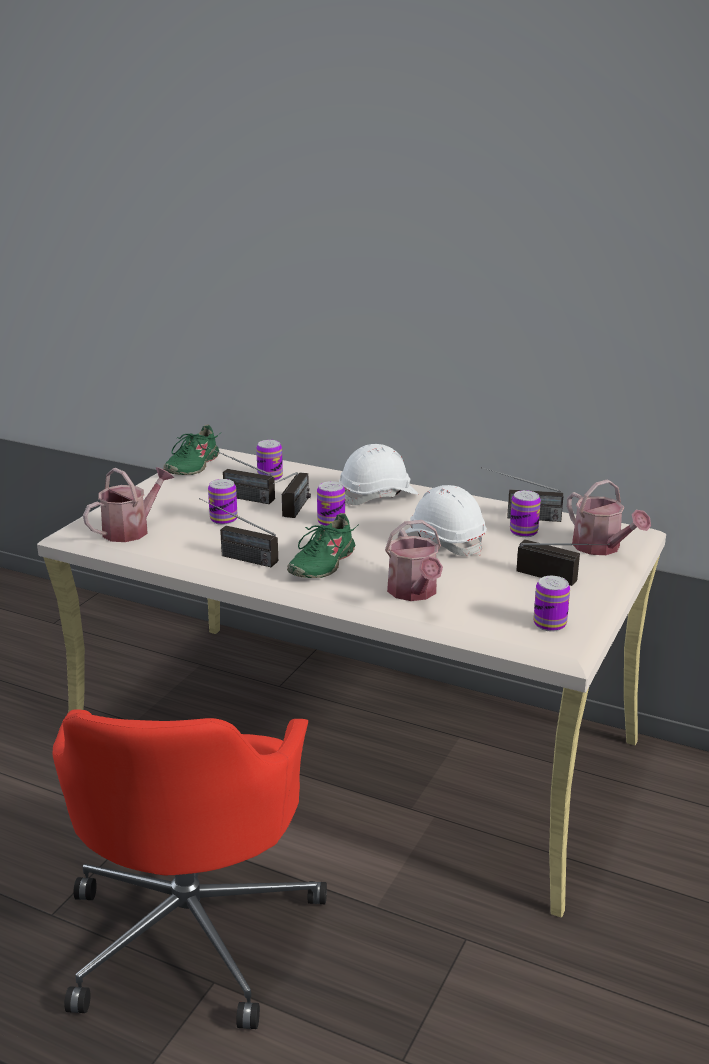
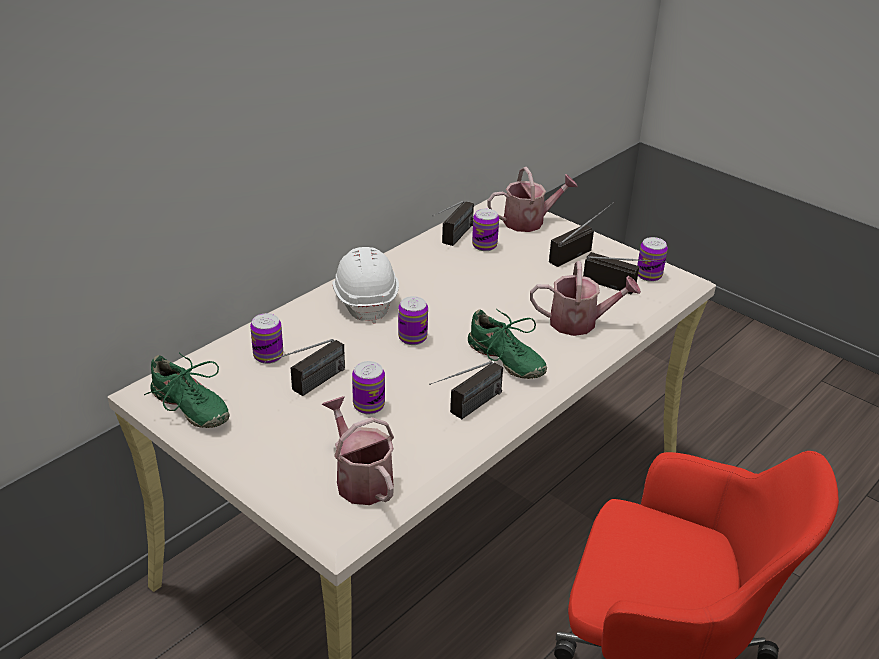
camera: 75 degrees left, 10 degrees up
(293, 513) = (376, 356): radio -> radio (622, 287)
(444, 541) = (485, 286): white hard hat -> none

